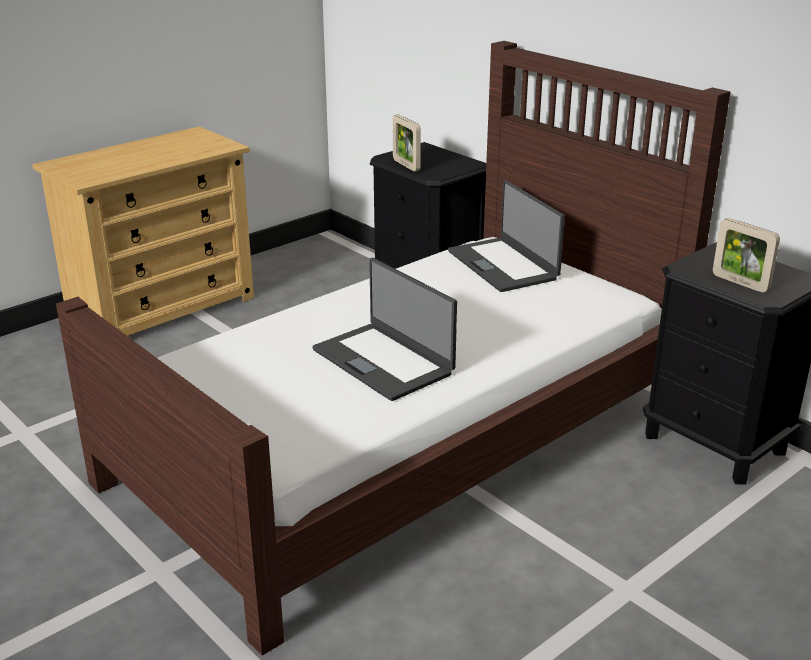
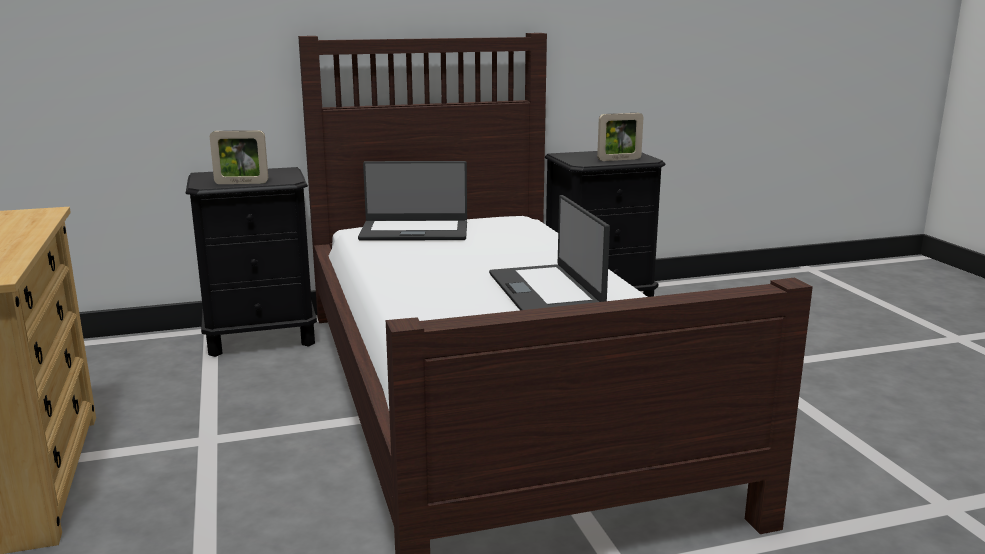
camera: 65 degrees left, 10 degrees down
(384, 361) = (546, 290): laptop -> laptop turned 90 degrees clockwise

